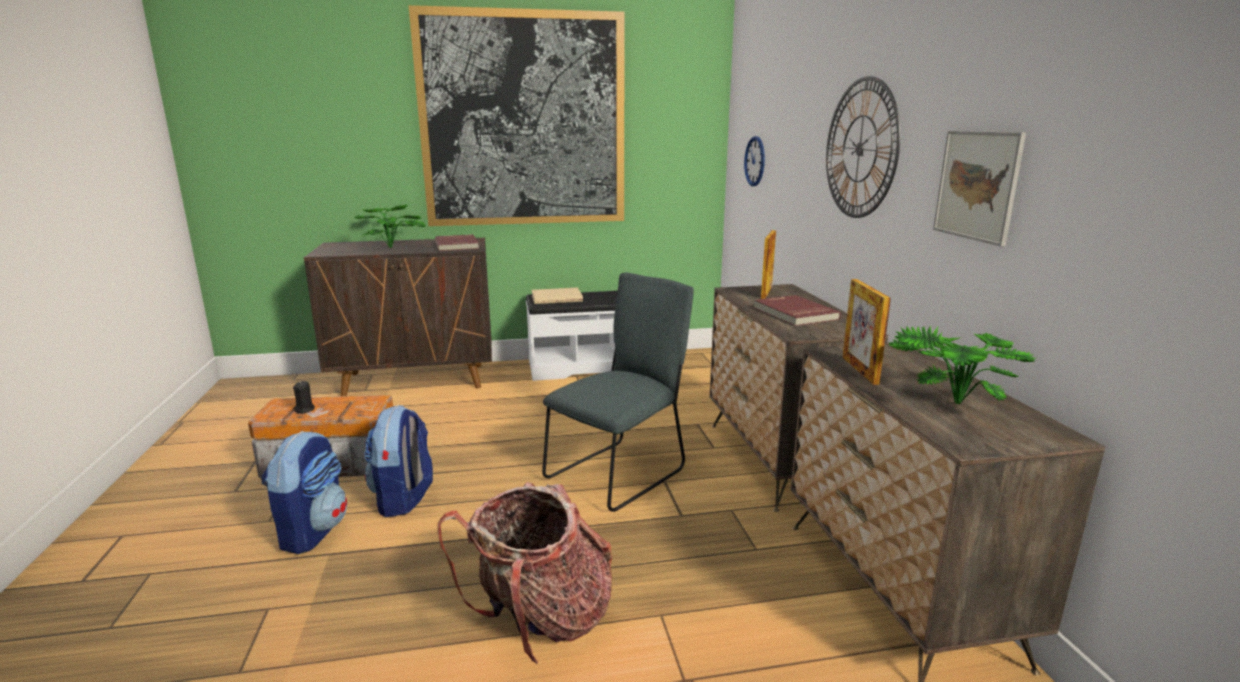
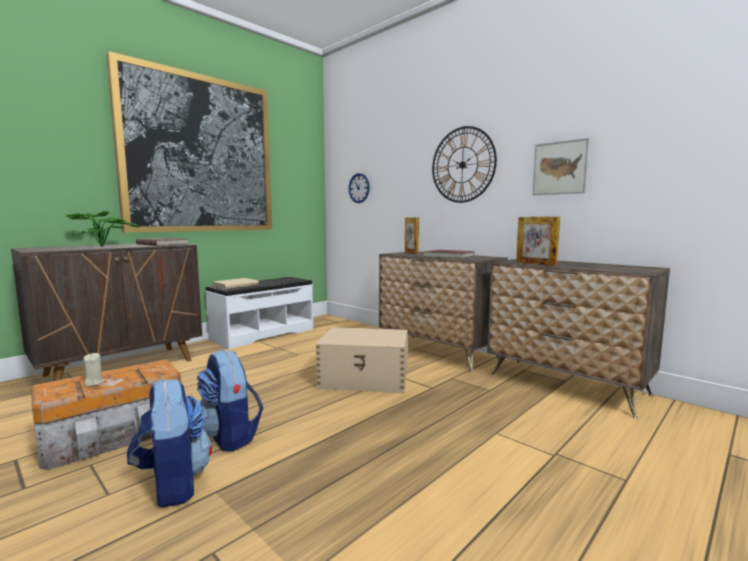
camera: 35 degrees left, 10 degrees down
(305, 410) = (94, 383): black candle -> beige candle
(540, 621) = (441, 463): backpack -> none
(620, 472) = (365, 378): grey chair -> beige storage box
(948, 403) = (596, 266): potted plant -> none

